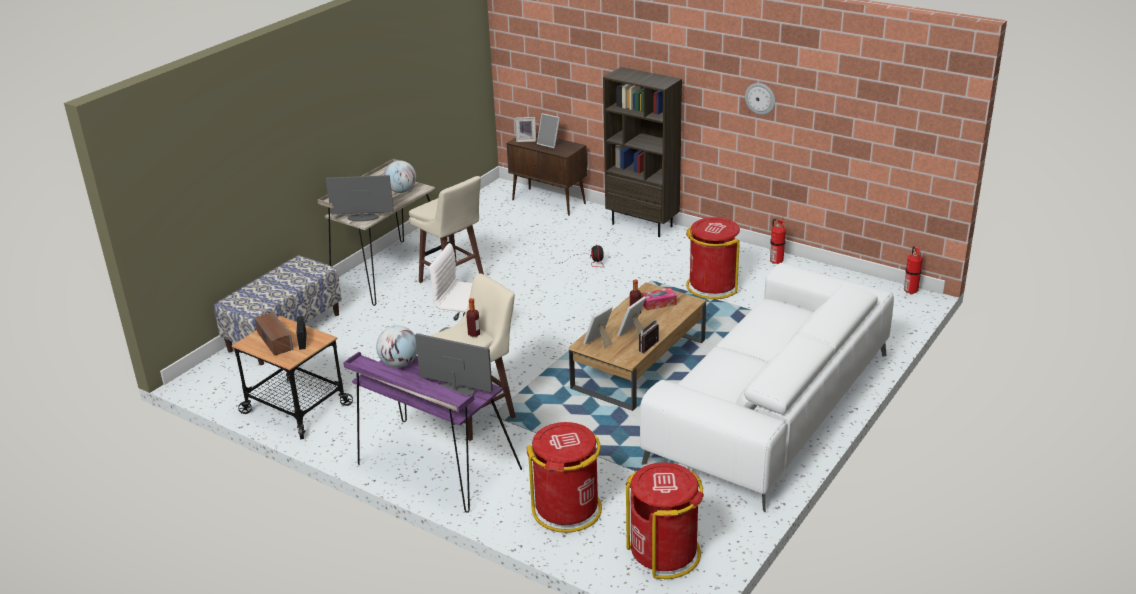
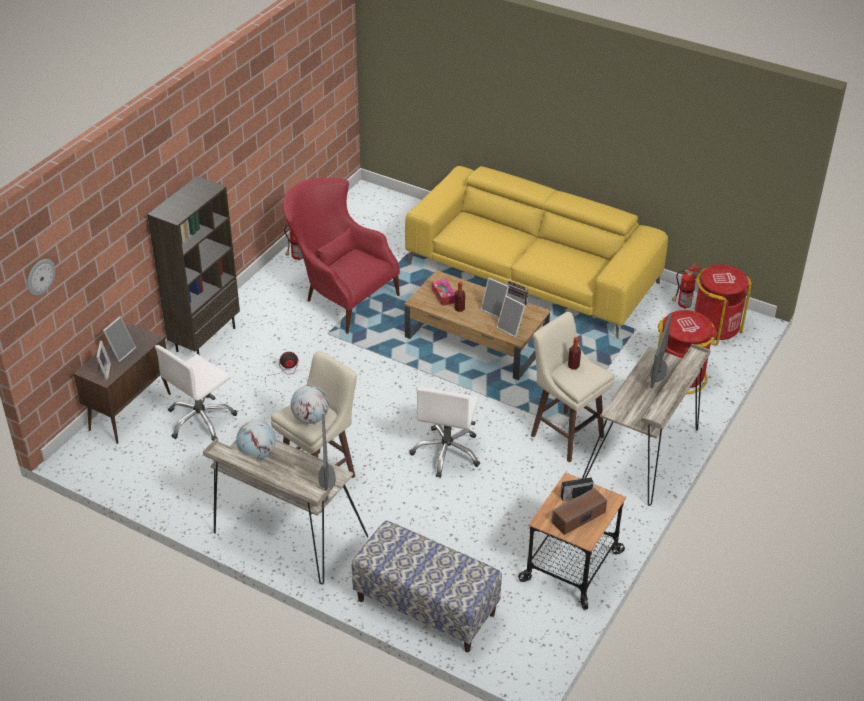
camera: 95 degrees left, 10 degrees up
(399, 364) = (625, 409): globe -> globe (310, 418)
(434, 467) = (644, 455): purple desk -> beige desk
(534, 229) = (200, 420): none -> white office chair
(712, 286) = (340, 296): red trash can -> red armchair
(760, 98) = (247, 138): wall clock -> wall clock (40, 276)
(771, 407) = (532, 273): white sofa -> yellow sofa
(910, 291) = (355, 193): fire extinguisher -> fire extinguisher (682, 305)

